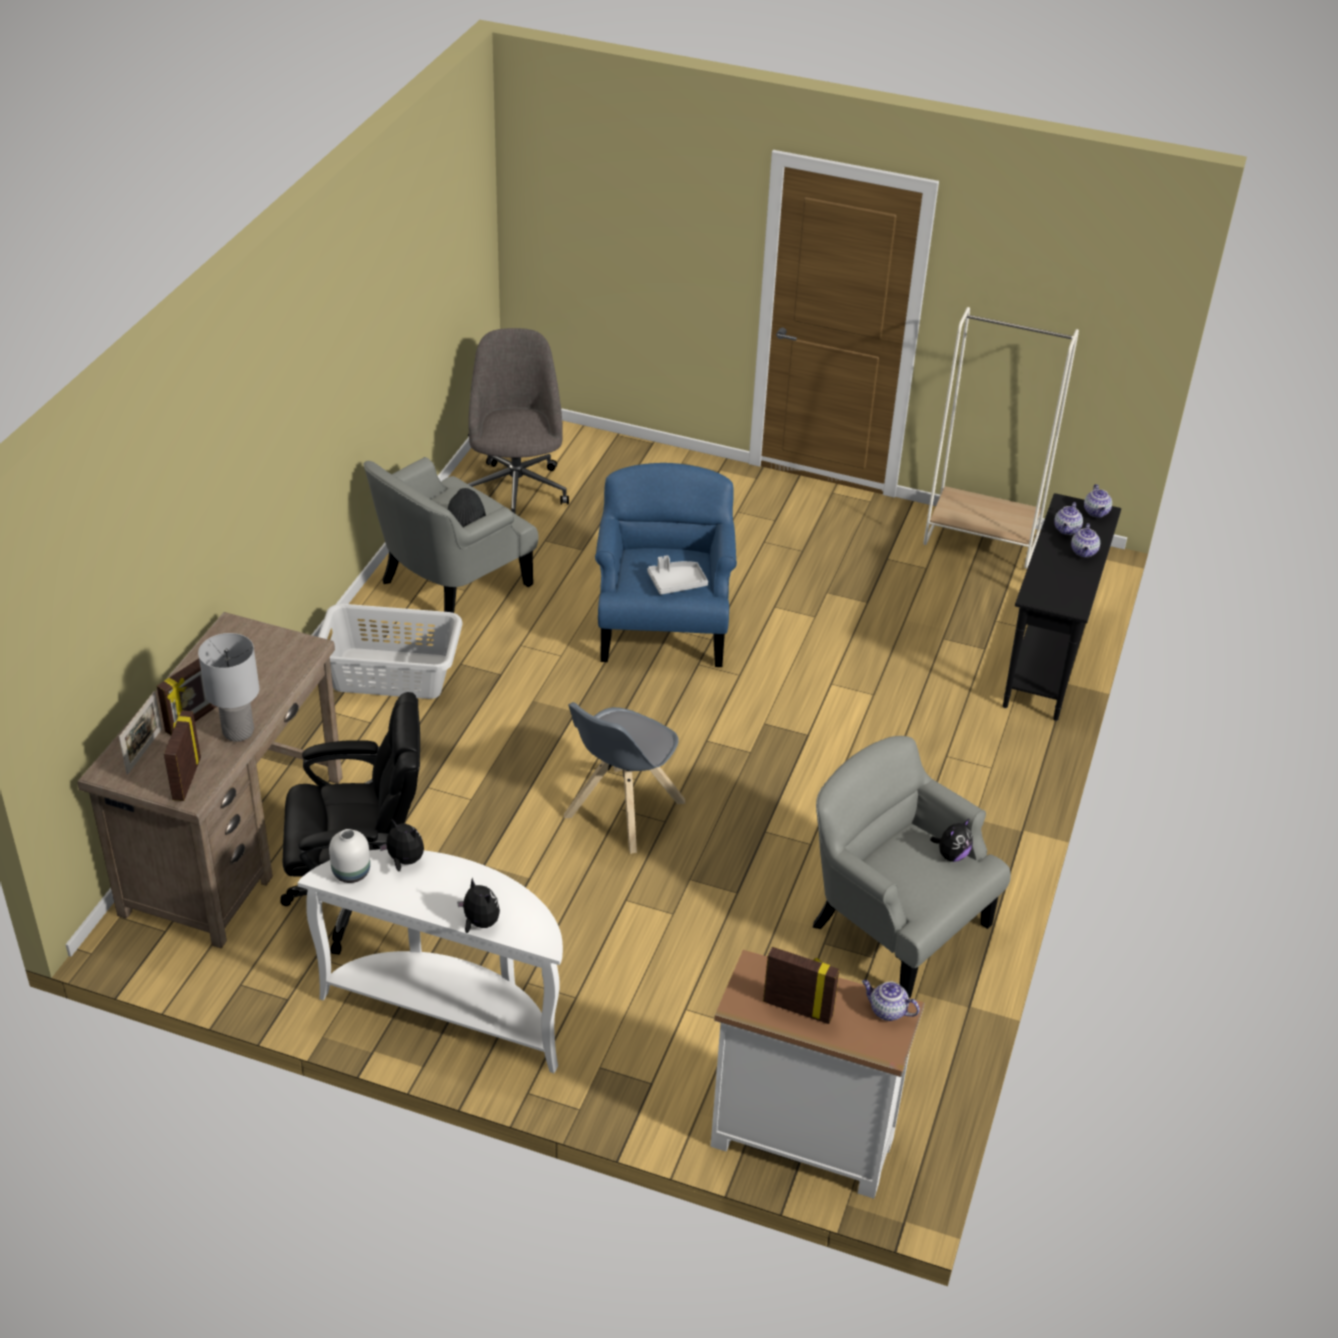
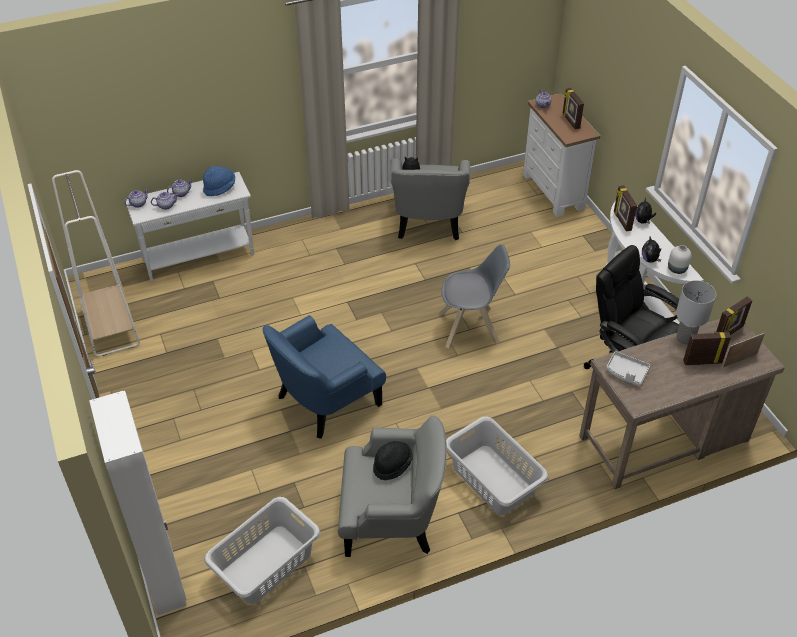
camera: 130 degrees left, 5 degrees up
(510, 899) = (621, 221): none -> picture frame
(516, 490) = (265, 564): grey office chair -> grey laundry basket
(580, 436) = (165, 580): none -> white wardrobe
(676, 583) = (335, 348): grey tray -> grey tray (626, 372)
(1048, 660) = (199, 257): black console table -> white console table
(1061, 586) = (220, 188): none -> blue hat

